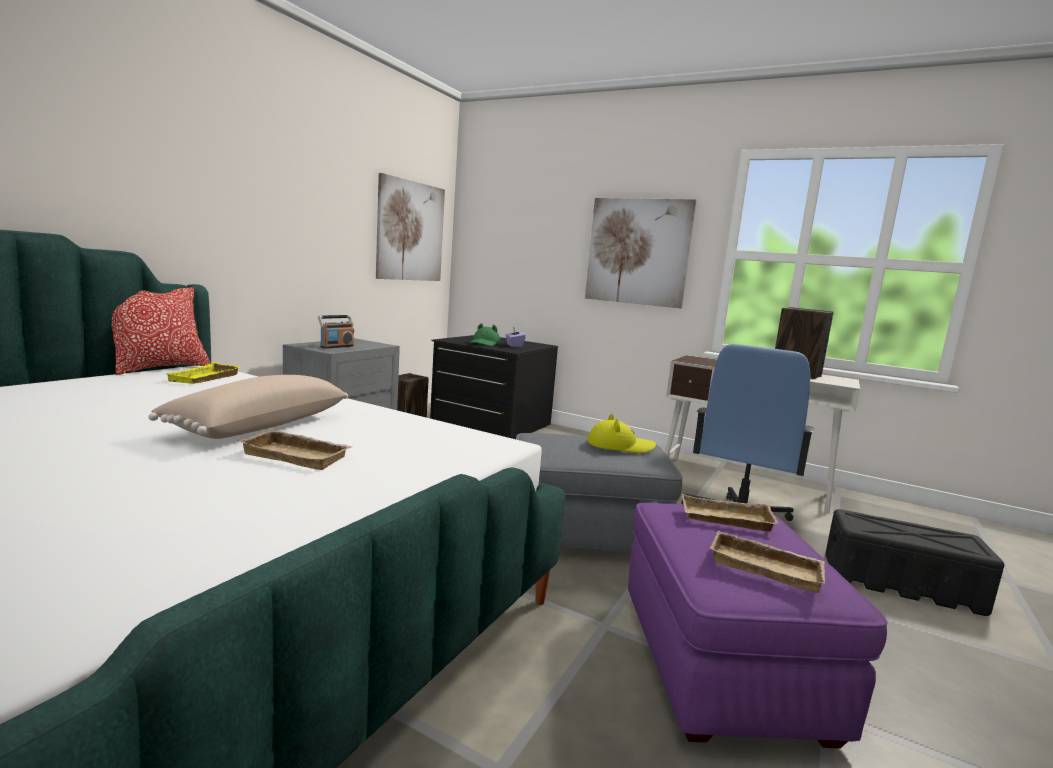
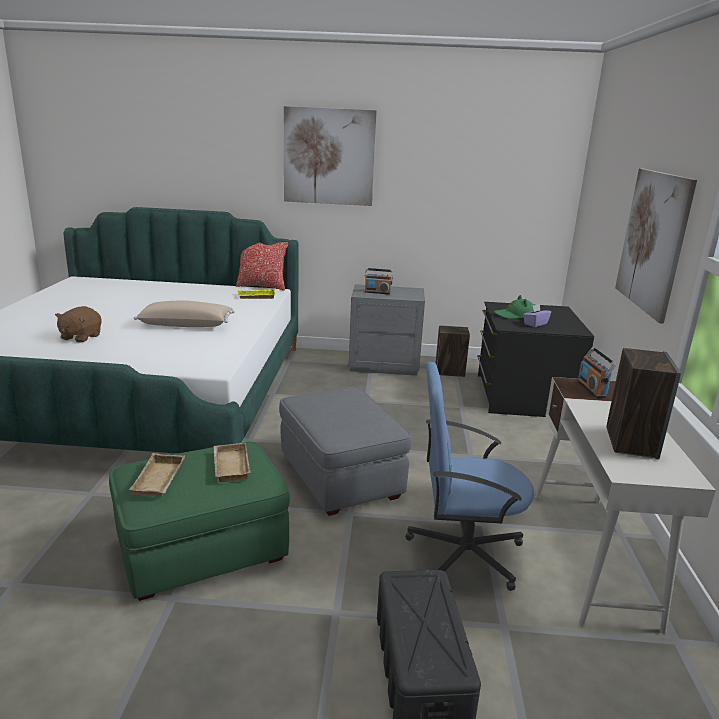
camera: 65 degrees right, 10 degrees up
(144, 505) = (80, 337): none -> brown plush toy
(299, 455) = (151, 340): beige tray -> none
(410, 231) = (509, 197): picture -> picture (329, 157)
(620, 446) = (354, 418): yellow hat -> none
(699, 360) = (591, 389): none -> radio
(721, 665) = (201, 551): purple ottoman -> green ottoman

